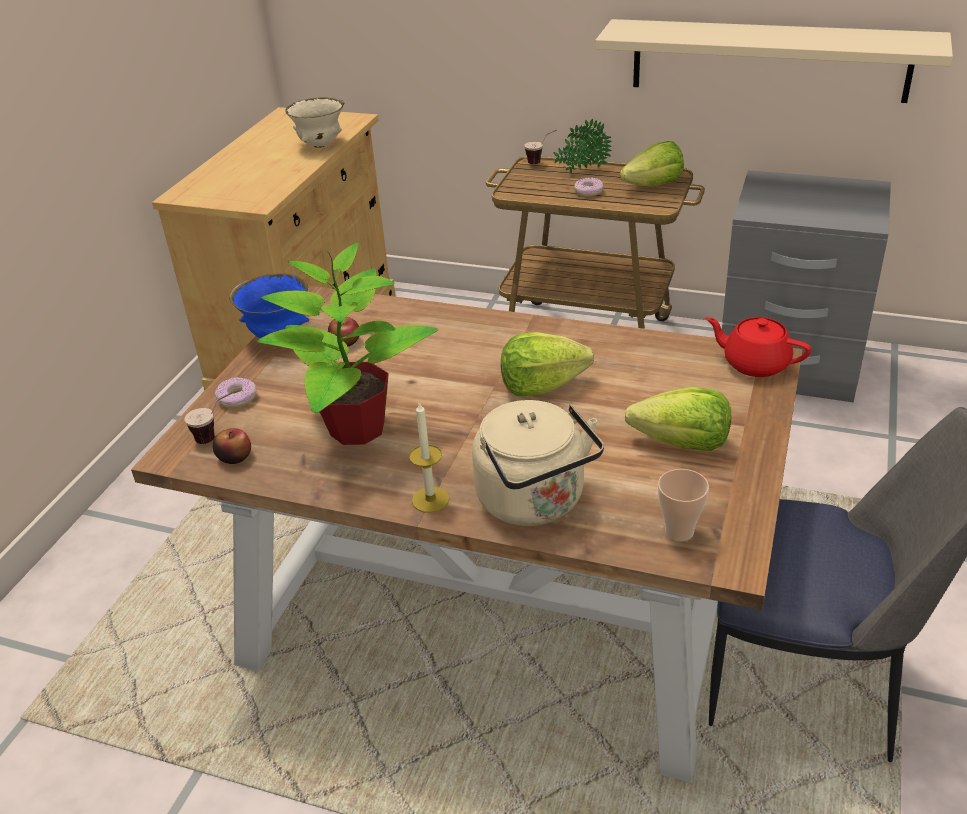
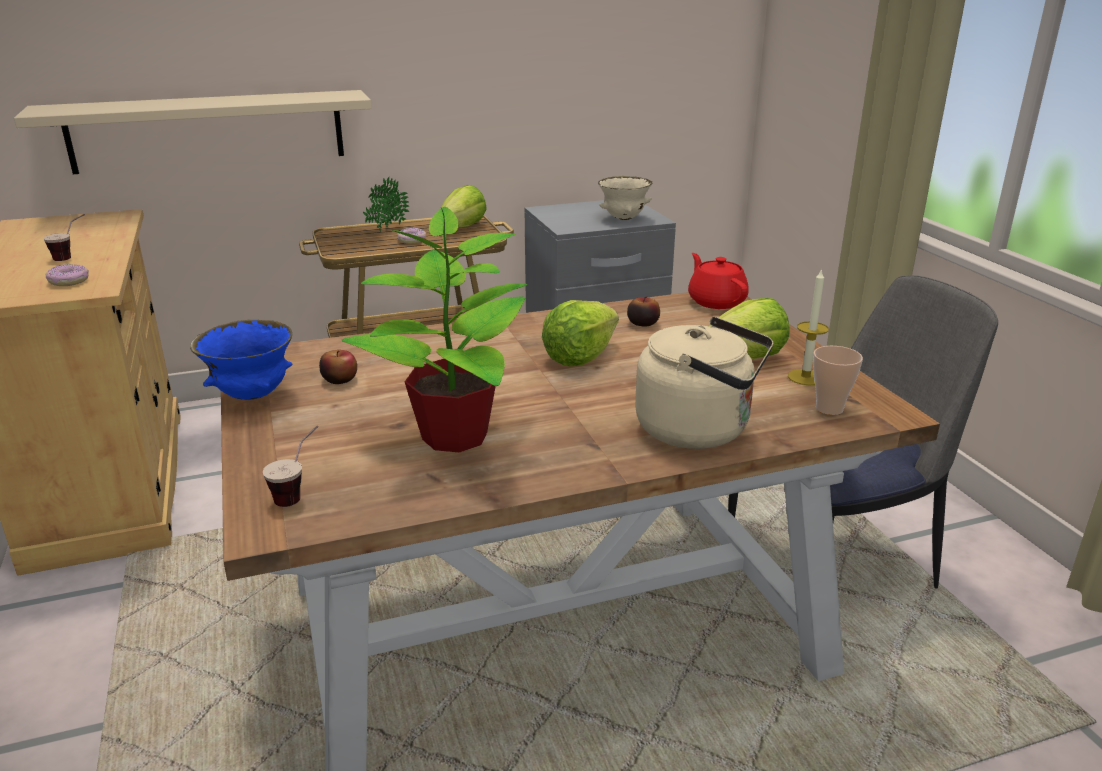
camera: 40 degrees left, 10 degrees down
(235, 457) = (350, 502): apple -> apple (642, 323)
(237, 398) = (277, 456): donut -> donut (69, 281)
(321, 145) = (107, 237): beige bowl -> beige bowl (624, 218)
(430, 499) = (609, 460): candle -> candle (805, 377)
(541, 161) = (339, 229): cup -> cup (72, 256)
(755, 363) = (716, 301): red teapot -> red teapot turned 75 degrees clockwise
(768, 60) = (526, 108): beige shelf -> beige shelf (208, 131)

